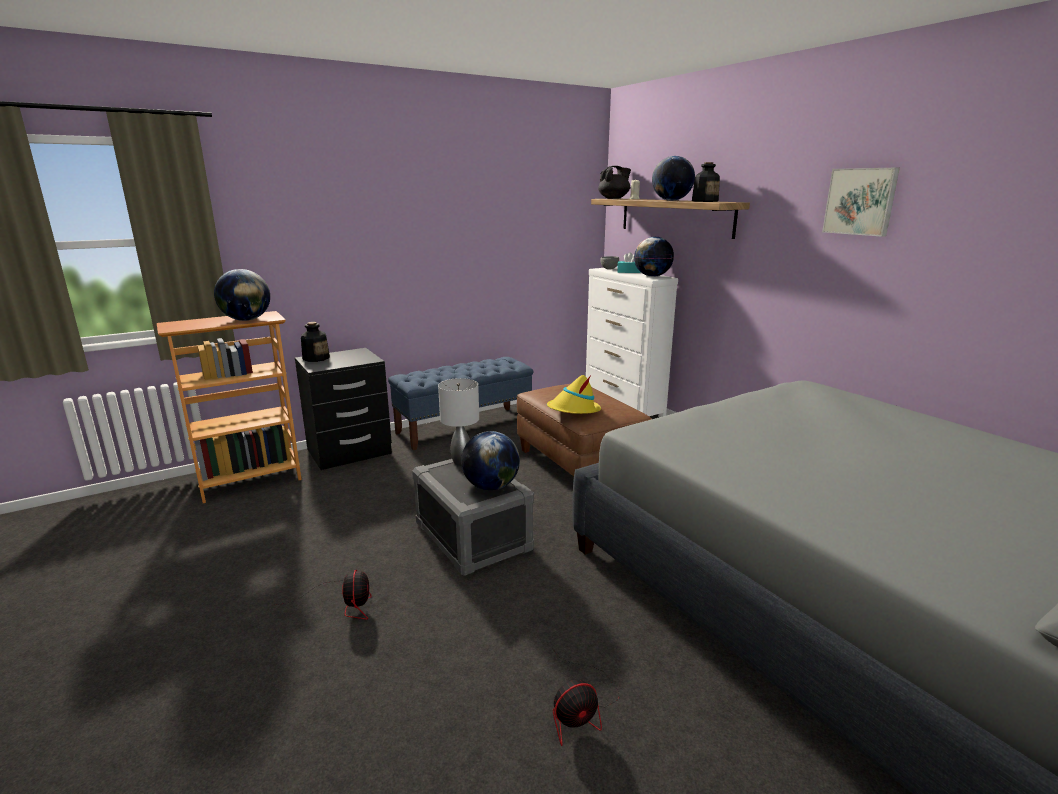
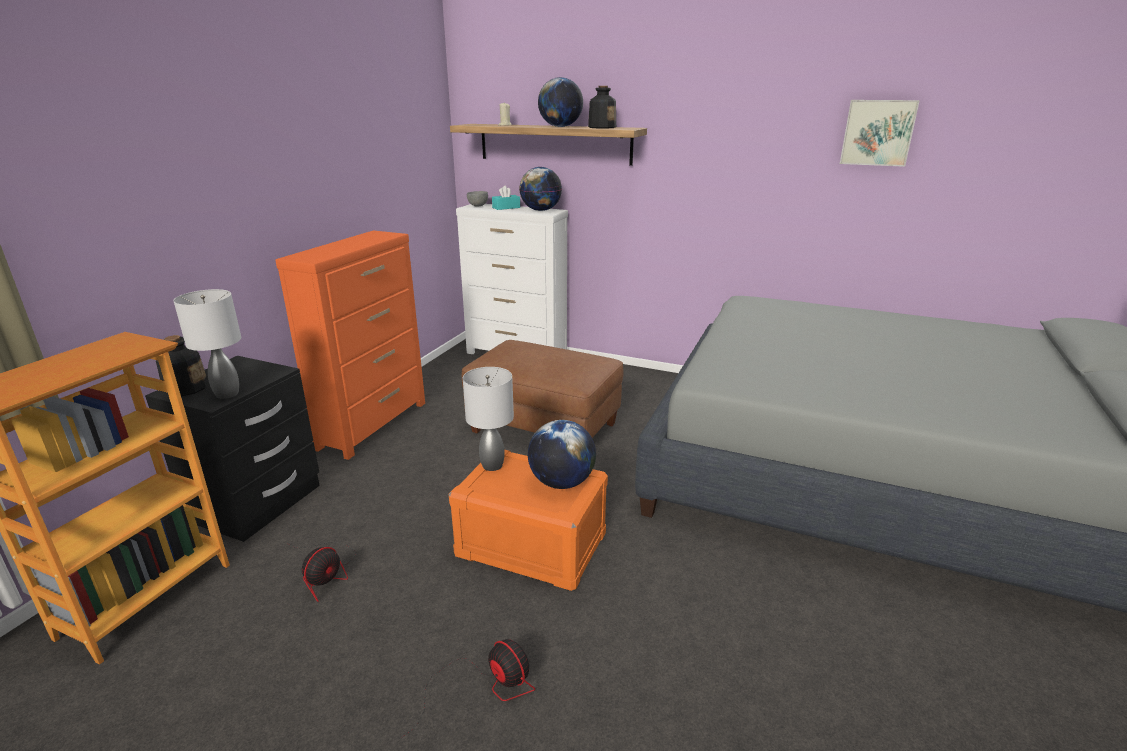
camera: 35 degrees left, 5 degrees up
(246, 320) = (108, 357): globe -> none
(328, 365) = (227, 394): none -> grey table lamp
(464, 427) = (374, 424): blue bench -> orange dresser
(472, 536) = (530, 546): grey storage box -> orange storage box
(573, 410) = (553, 372): yellow hat -> none
(580, 709) = (806, 660): fan -> fan (326, 573)
(614, 198) = (474, 124): black teapot -> none
(860, 201) = (765, 126): picture -> picture (877, 132)

